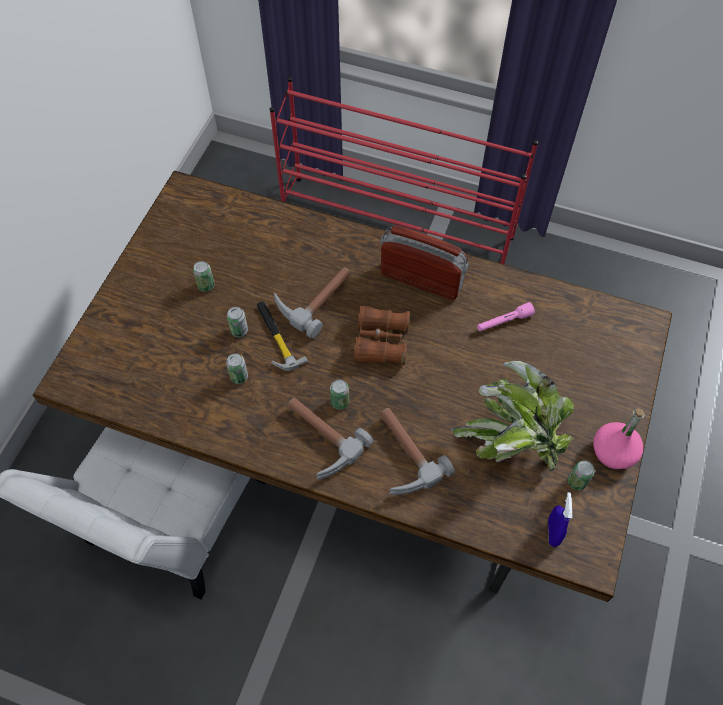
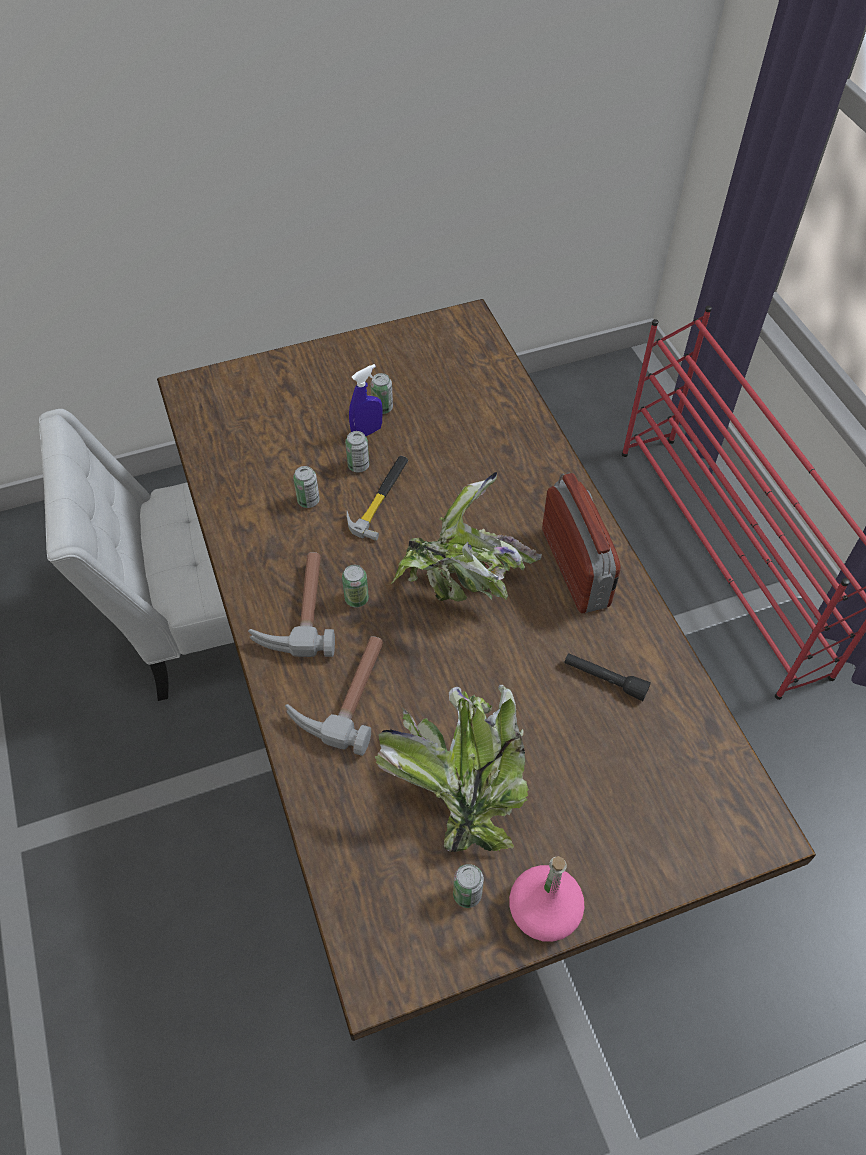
camera: 50 degrees right, 5 degrees down
(314, 298) = (454, 496): hammer -> none
(381, 342) = (461, 585): brown binoculars -> potted plant
(504, 321) = (604, 679): pink flashlight -> black flashlight
(552, 532) = (379, 910): blue spray bottle -> blue spray bottle (367, 432)

